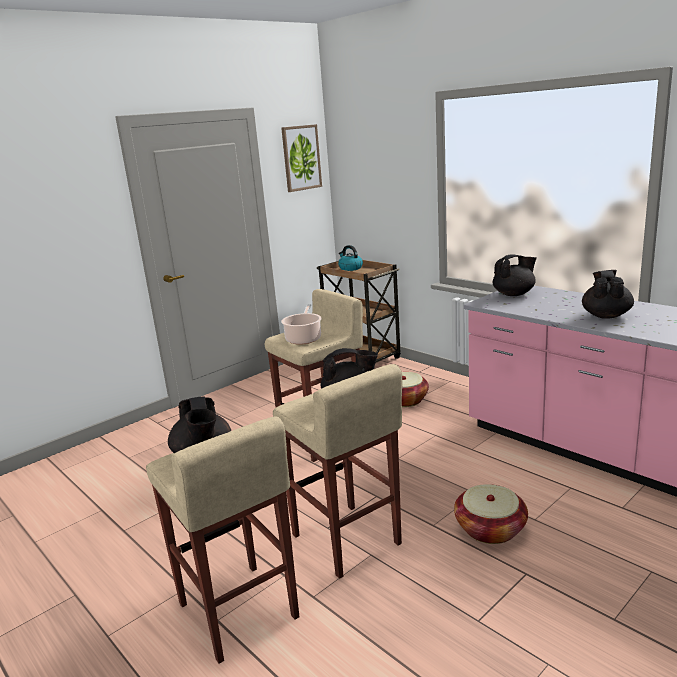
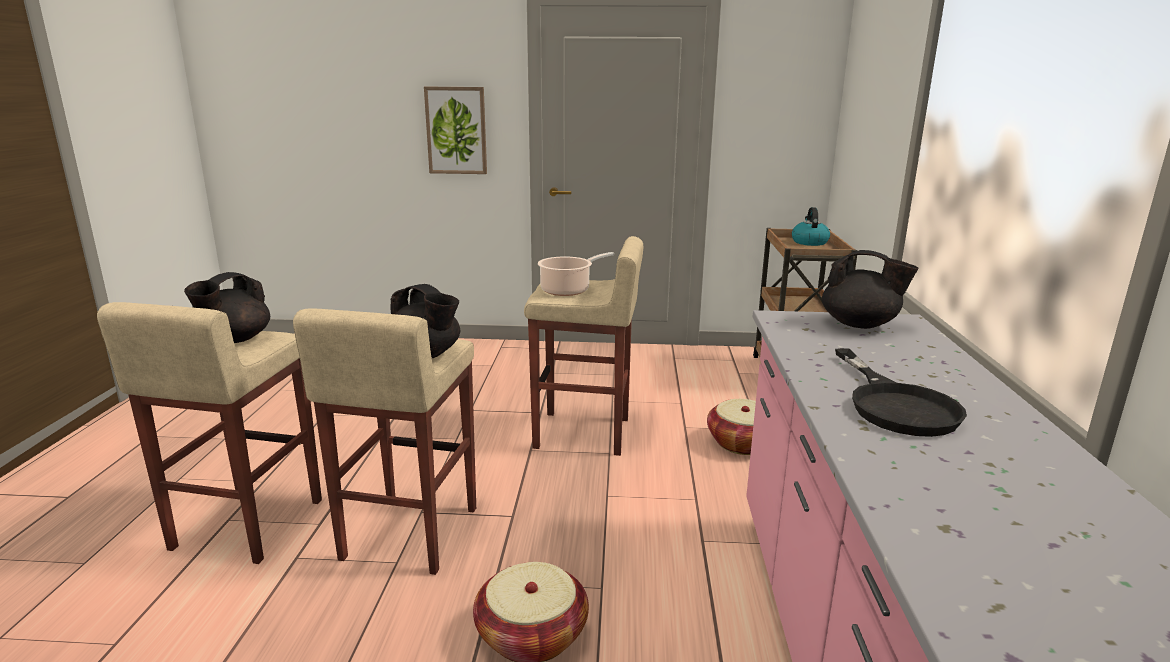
camera: 45 degrees right, 0 degrees up
(301, 158) = (791, 70): picture -> picture (456, 130)
(606, 315) = (895, 404): black teapot -> black frying pan

